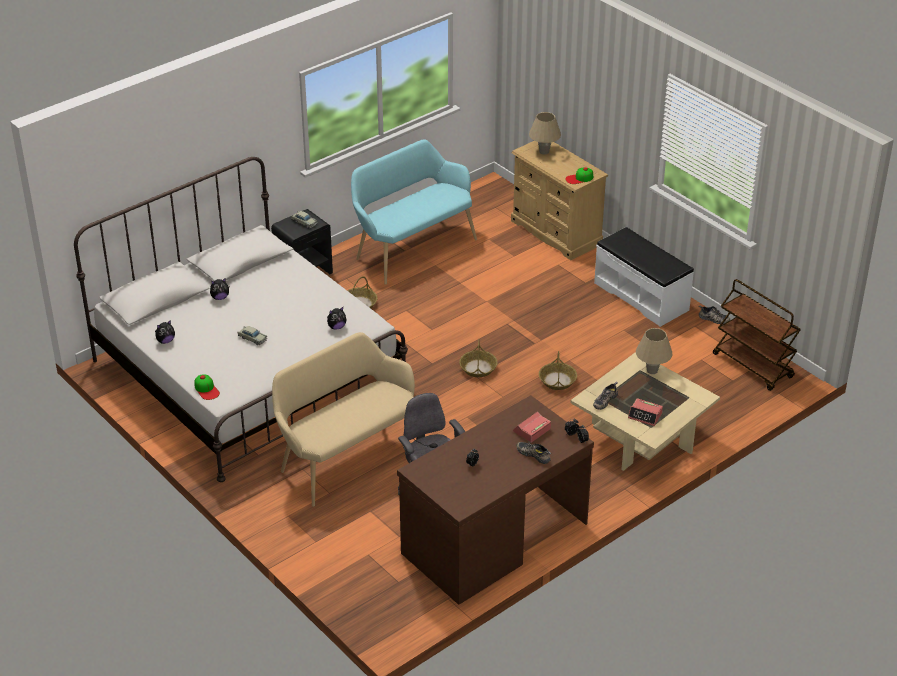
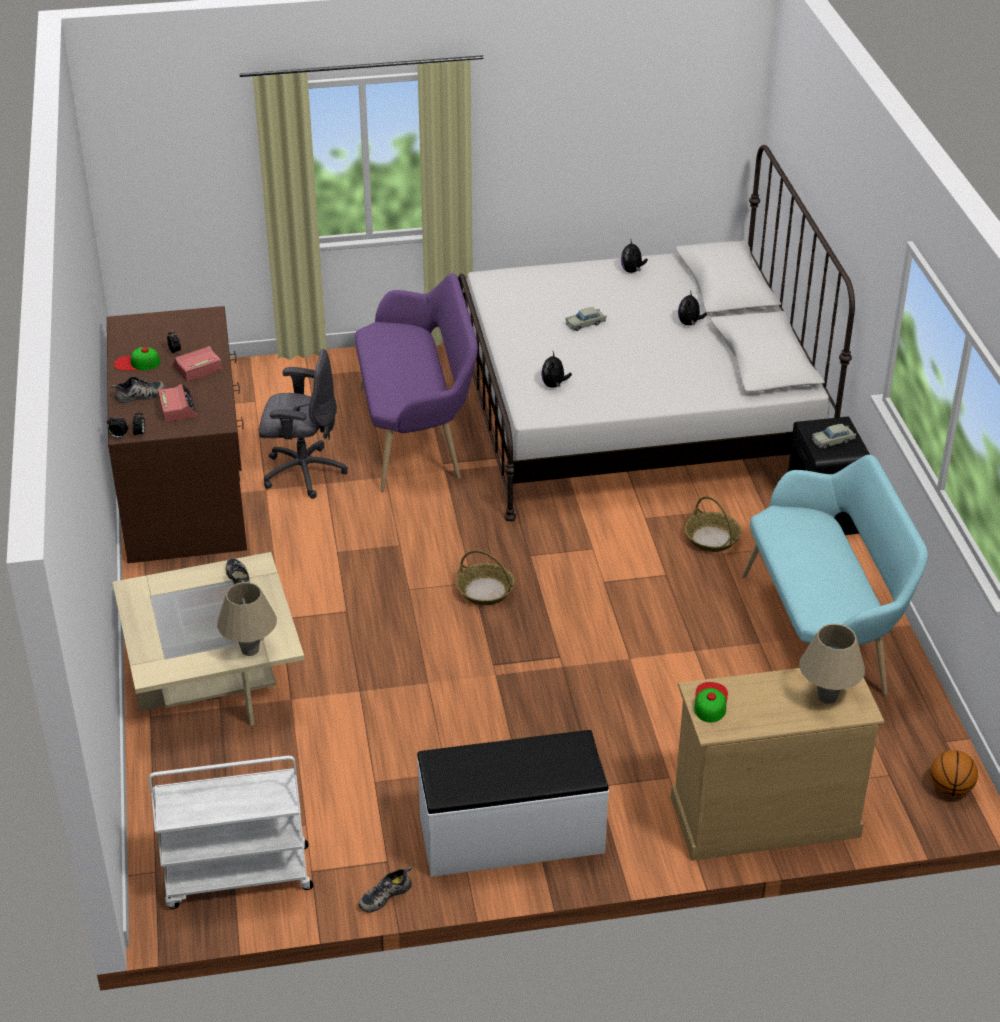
camera: 120 degrees right, 0 degrees up
(206, 389) = (518, 274): cap -> cap (137, 363)
(346, 456) = (417, 434): beige bench -> purple bench
(488, 190) = (950, 789): none -> basketball
(557, 380) = (396, 651): basket -> none
(645, 415) = (175, 601): alarm clock -> alarm clock (197, 369)
(753, 366) = (237, 878): brown cart -> white cart

